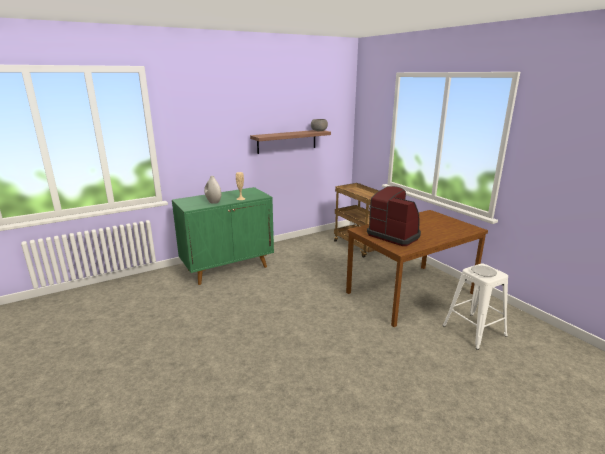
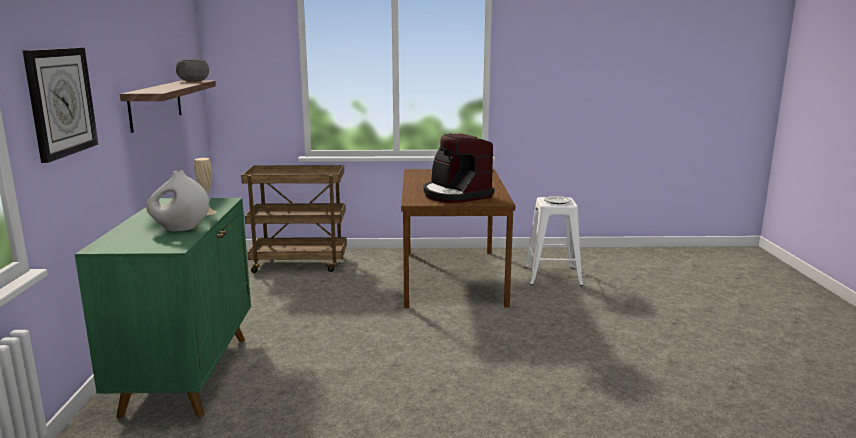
camera: 60 degrees left, 5 degrees down
(198, 137) = (60, 102): none -> wall clock
(394, 235) = (456, 195): coffee machine -> coffee machine turned 105 degrees counterclockwise

